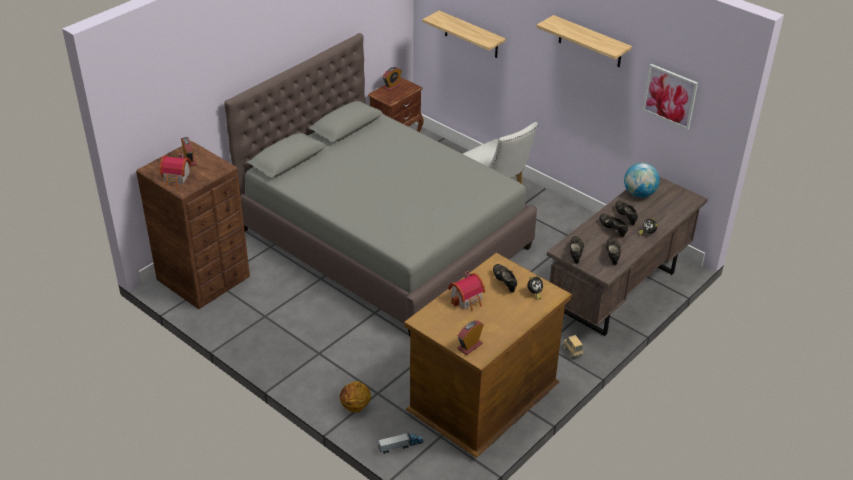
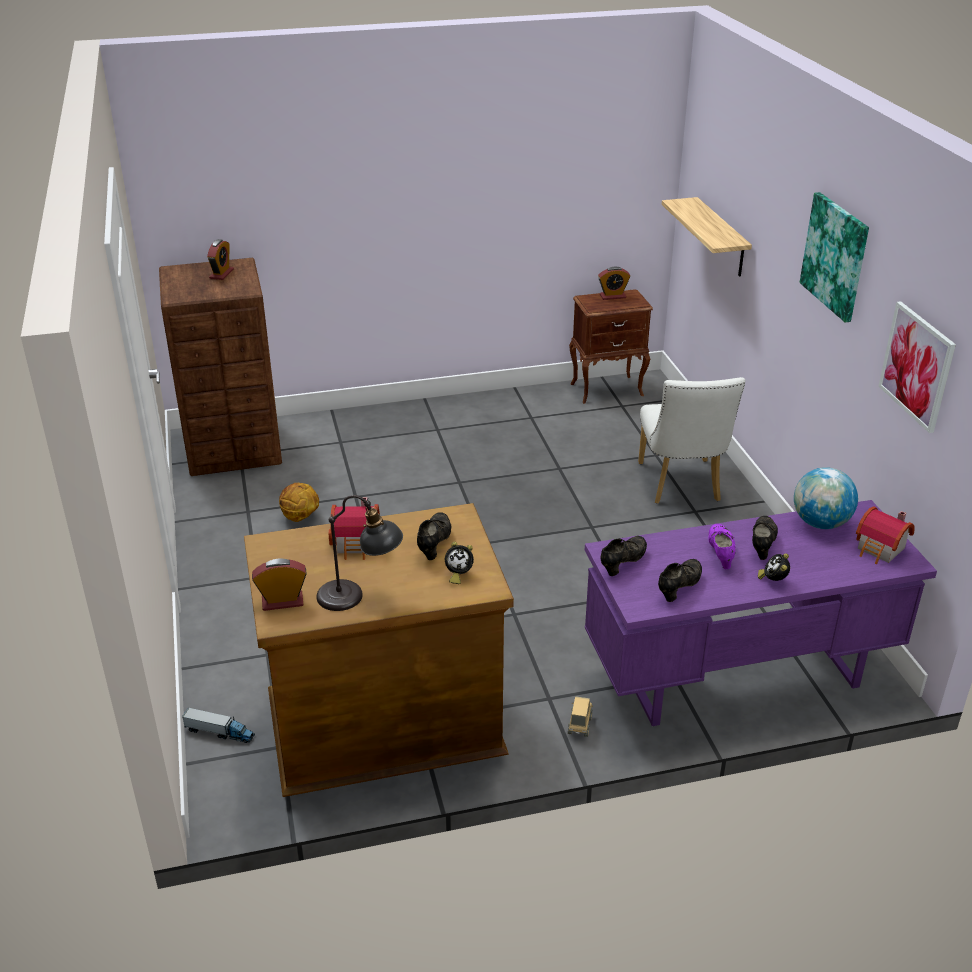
camera: 35 degrees right, 5 degrees down
(177, 178) = (185, 286): toy house -> toy house (880, 550)
(355, 407) = (223, 658): basketball -> basketball (300, 517)
(384, 238) = (481, 481): grey bed -> none
(501, 325) = (360, 594): none -> grey table lamp
(590, 42) = (835, 256): shelf -> picture
(612, 230) = (720, 554): black shoe -> purple shoe
(618, 292) = (737, 676): brown desk -> purple desk

